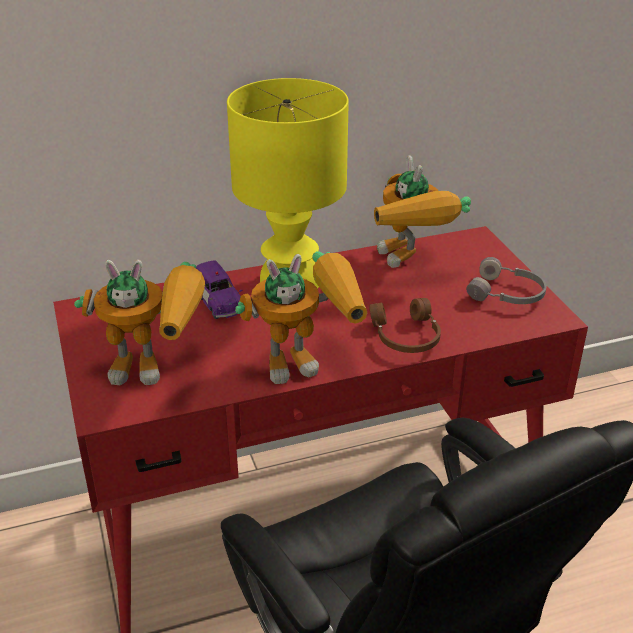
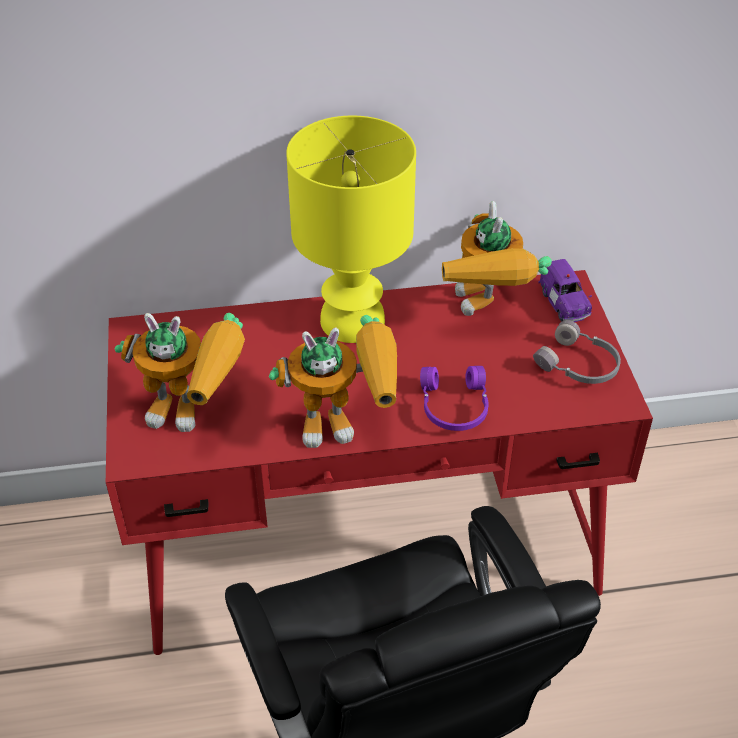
camera: 10 degrees right, 10 degrees up
(219, 304) = (273, 341): purple toy car -> purple toy car (564, 304)
(405, 337) = (453, 407): brown headphones -> purple headphones

